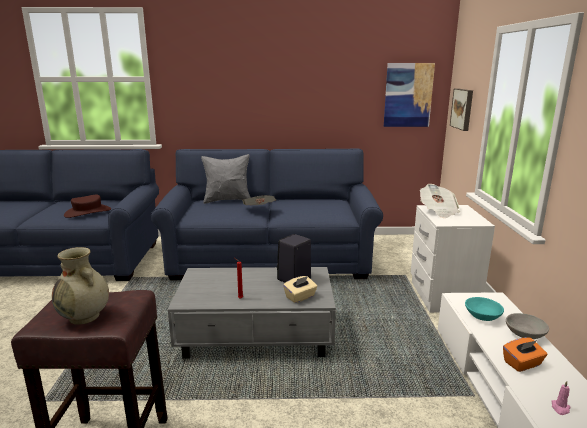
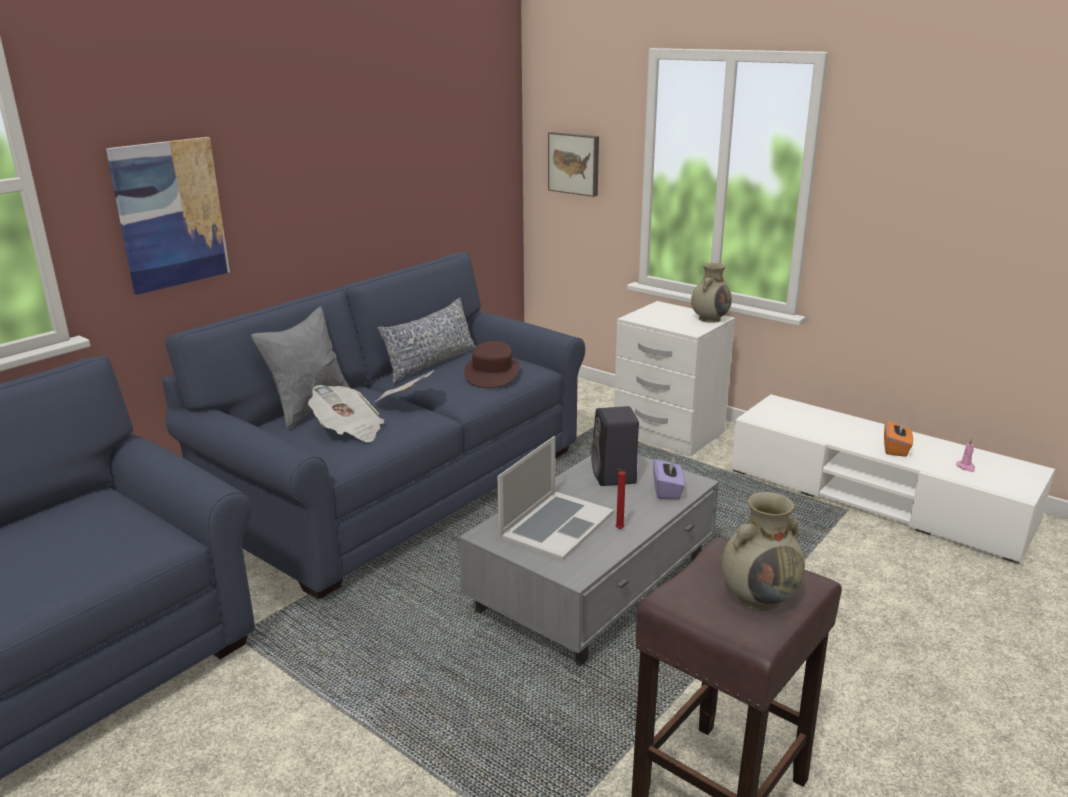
camera: 50 degrees left, 5 degrees up
(88, 212) = (98, 543): brown hat -> brown hat (492, 373)
(224, 283) = (556, 525): none -> laptop
(300, 297) = (667, 490): beige tissue box -> purple tissue box
(307, 201) = (430, 363): none -> pillow
(408, 95) = (479, 149): picture -> picture (170, 214)
(438, 211) = (656, 319): newspaper -> newspaper (349, 430)
(474, 221) = (710, 318): none -> beige vase
(482, 317) = (804, 425): turquoise bowl -> none
(524, 334) = (853, 424): grey bowl -> none

